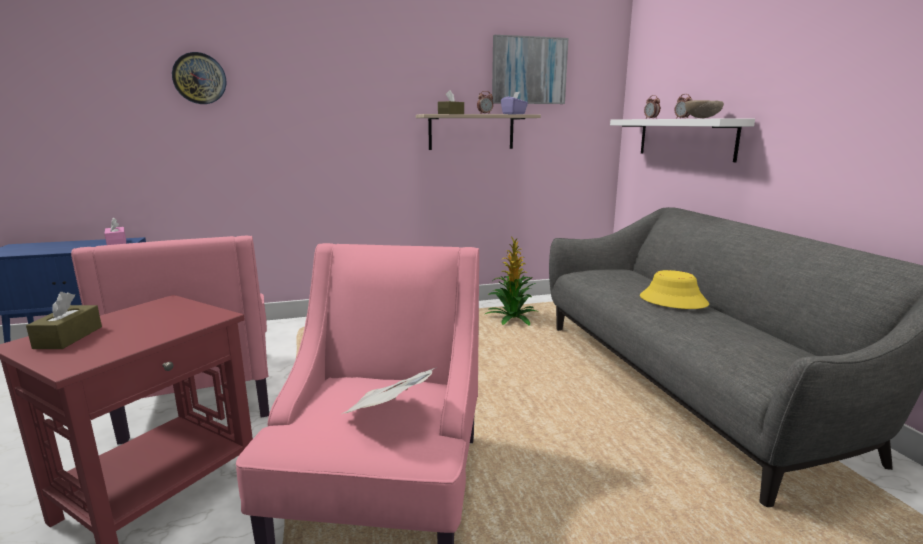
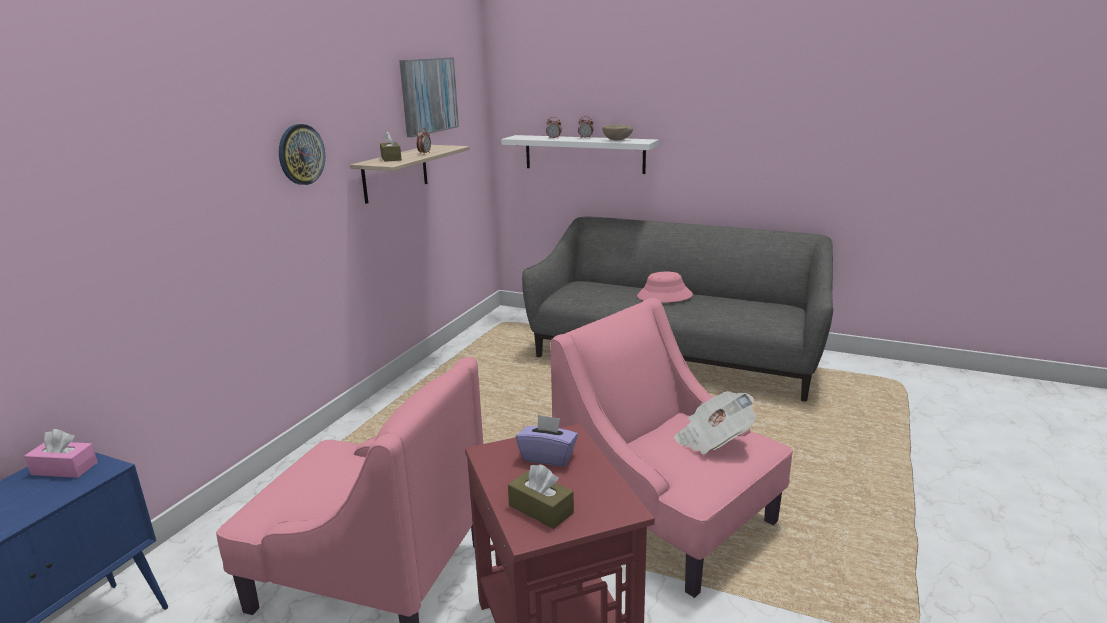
camera: 50 degrees left, 5 degrees up
(199, 78) = (111, 166): wall clock -> wall clock (301, 154)
(511, 318) = (484, 363): potted plant -> none
(514, 114) = (441, 148): purple tissue box -> purple tissue box (548, 456)
(672, 301) = (664, 296): yellow hat -> pink hat

